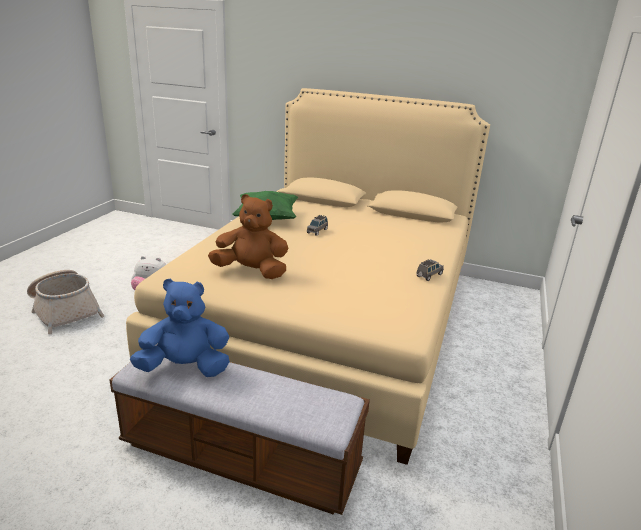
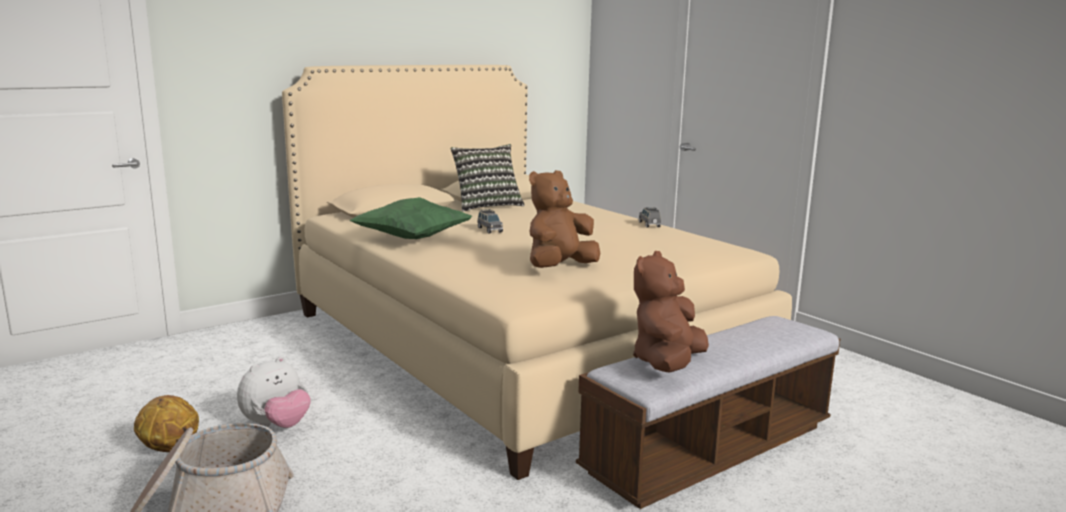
camera: 55 degrees left, 10 degrees down
(110, 279) = (169, 449): none -> basketball
(185, 368) = (667, 363): blue plush toy -> brown plush toy
(383, 215) = (486, 205): none -> pillow

